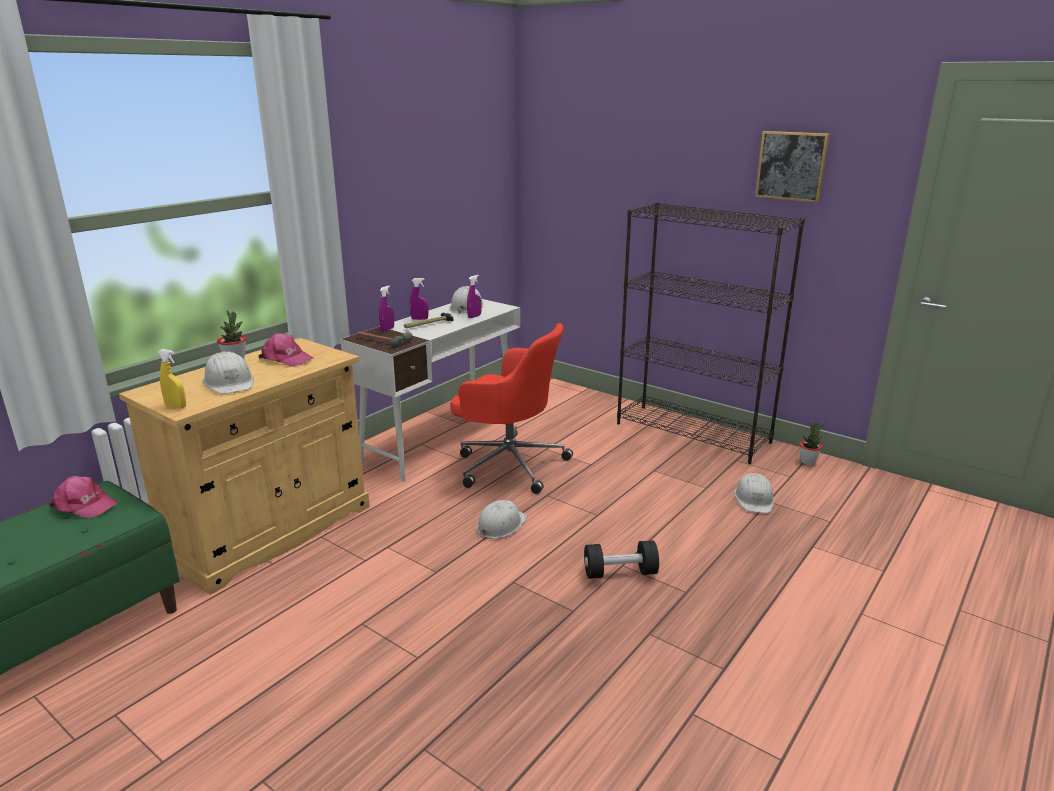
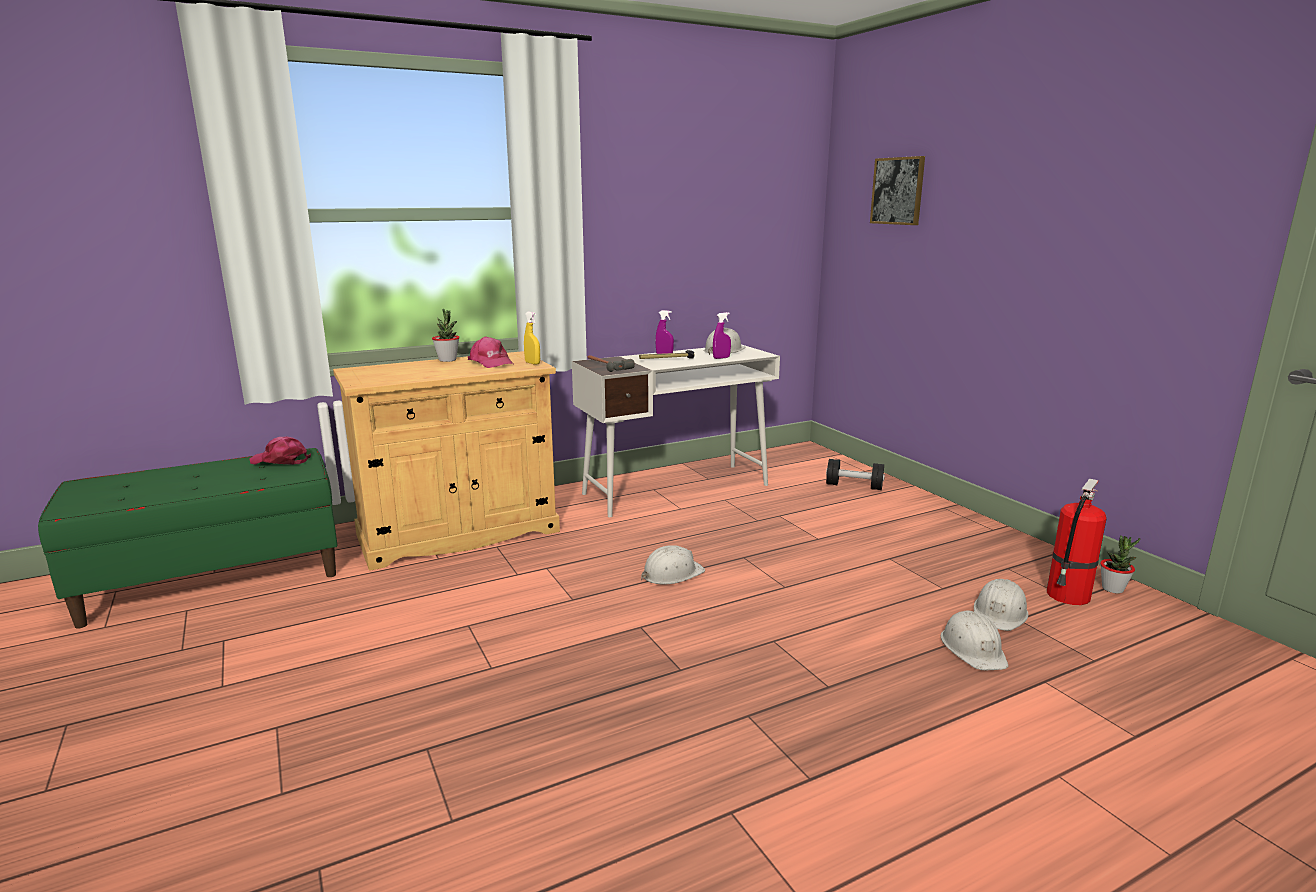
camera: 25 degrees right, 5 degrees down
(84, 505) = (280, 461): pink cap -> pink cap turned 150 degrees clockwise
(176, 406) = (358, 381): yellow spray bottle -> yellow spray bottle (532, 363)
(229, 382) = (422, 372): white hard hat -> white hard hat (973, 649)
(387, 329) = (623, 359): purple spray bottle -> none
(509, 464) = (727, 522): red office chair -> none
(620, 573) = (764, 647): black dumbbell -> black dumbbell (854, 486)
(693, 433) = (972, 531): black bookcase -> none
(785, 474) = (1067, 596): none -> fire extinguisher
(791, 166) = (1120, 191): picture -> picture (898, 191)

